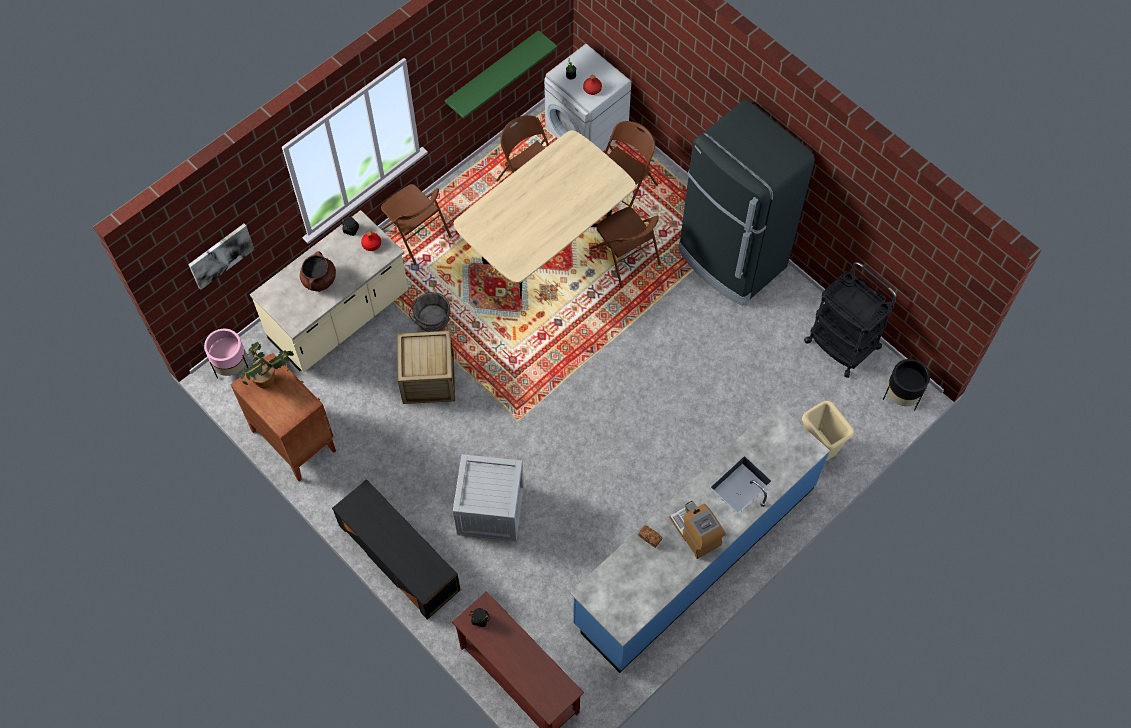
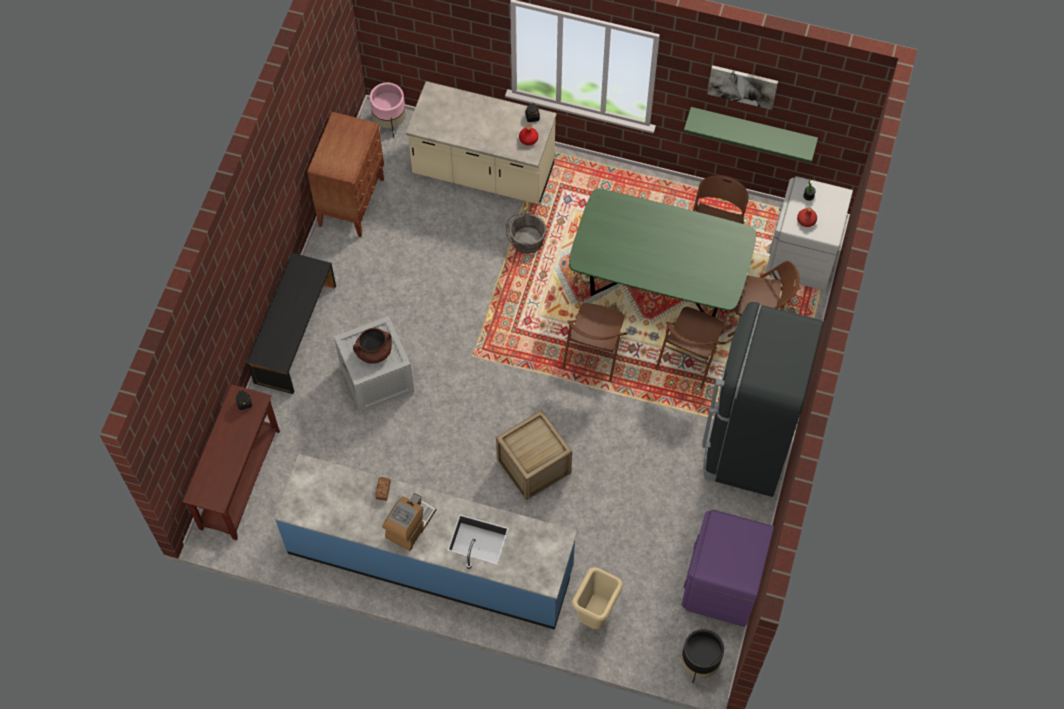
camera: 60 degrees right, 0 degrees up
(221, 255) = (423, 32): picture -> picture (742, 86)
(269, 380) = (352, 135): potted plant -> none
(319, 280) = (470, 121): brown cooking pot -> brown cooking pot (374, 352)
(415, 233) = (600, 182): brown chair -> brown chair (594, 351)
(428, 379) = (468, 267): crate -> crate (533, 466)
(546, 245) = (658, 287): beige dining table -> green dining table
(841, 344) = (720, 584): black cart -> purple washing machine

